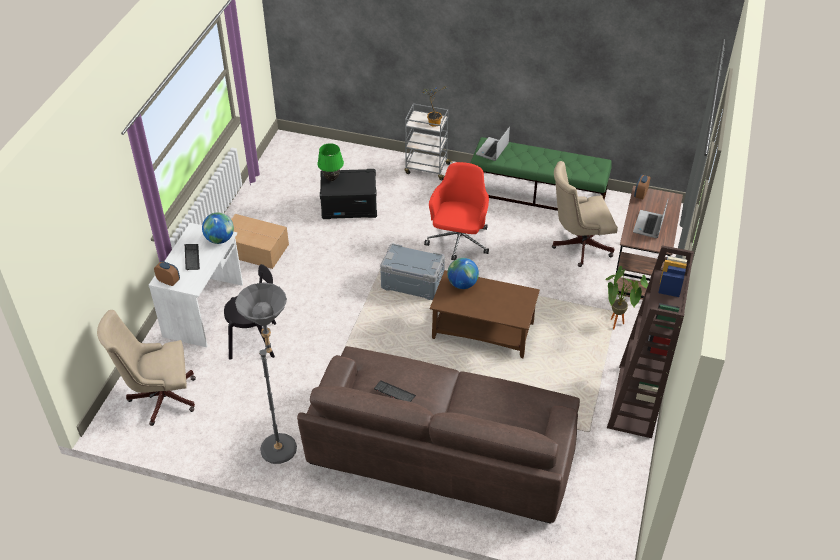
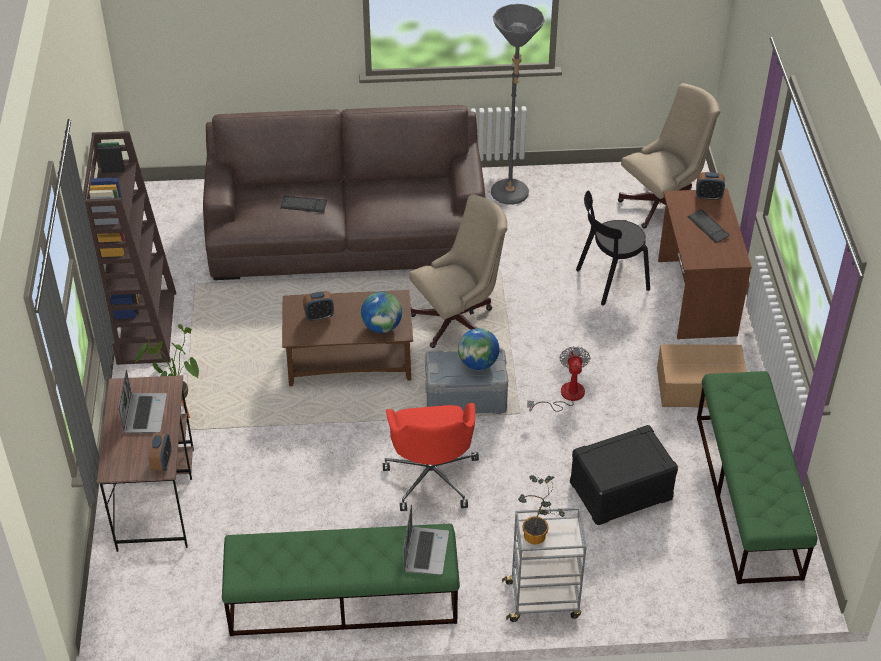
camera: 160 degrees right, 0 degrees up
(205, 310) = (695, 297): white desk -> brown desk
(220, 239) = (696, 255): globe -> globe (478, 363)
(278, 186) = (748, 496): none -> green bench
(331, 179) = (651, 455): green table lamp -> none
(346, 267) = (565, 396): none -> fan
(394, 393) = (402, 191): keyboard -> keyboard (303, 205)
(505, 304) = (319, 316): none -> alarm clock
(578, 246) = (255, 518): beige office chair -> beige office chair (458, 320)

